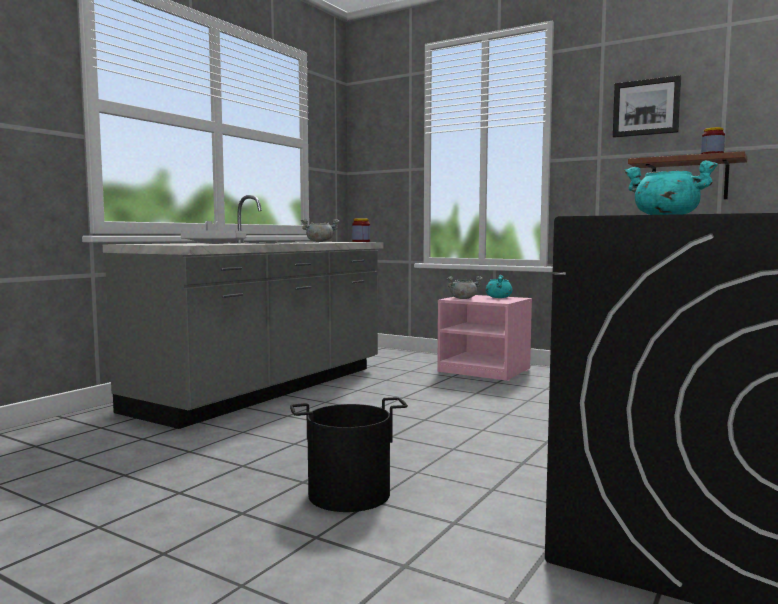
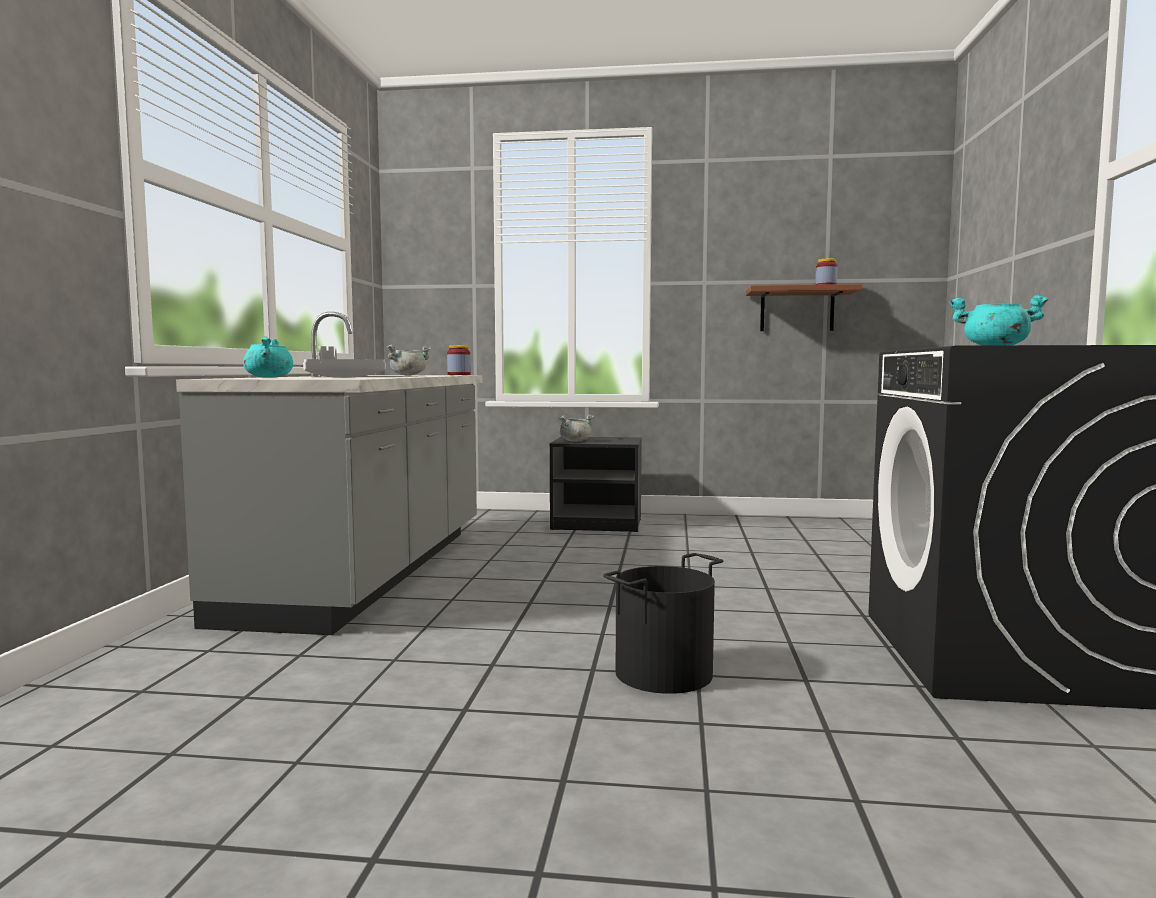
camera: 25 degrees left, 0 degrees up
(485, 371) = (598, 524): pink nightstand -> black nightstand
(498, 297) = (608, 438): turquoise cooking pot -> turquoise cooking pot (269, 377)
(646, 107) = (753, 233): picture -> none

